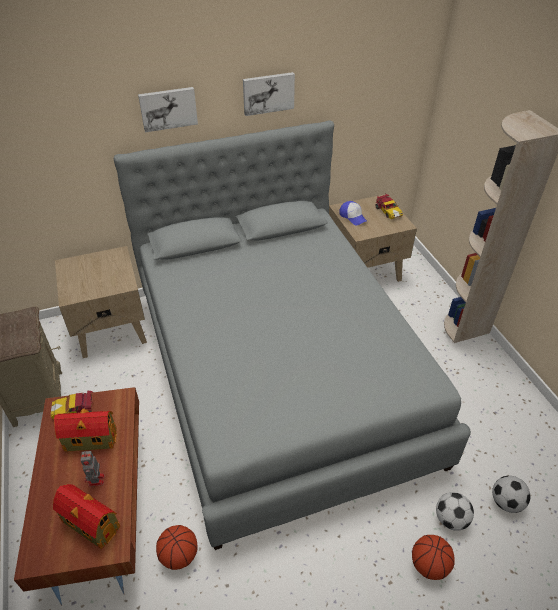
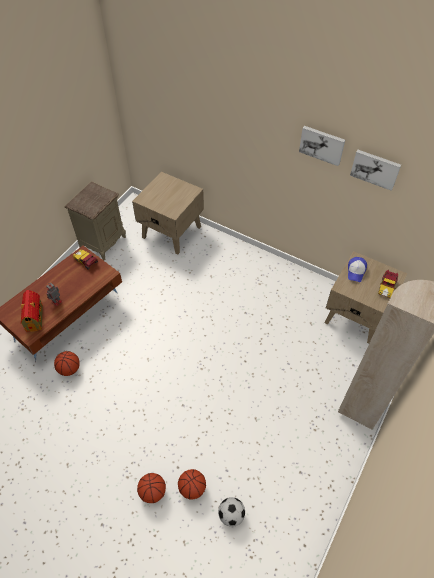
camera: 50 degrees right, 10 degrees up
(89, 439) = (75, 281): toy house -> none
(168, 108) = (247, 119): picture -> picture (375, 169)
(279, 372) = (217, 330): grey bed -> none
(451, 519) = (192, 488): football -> basketball

